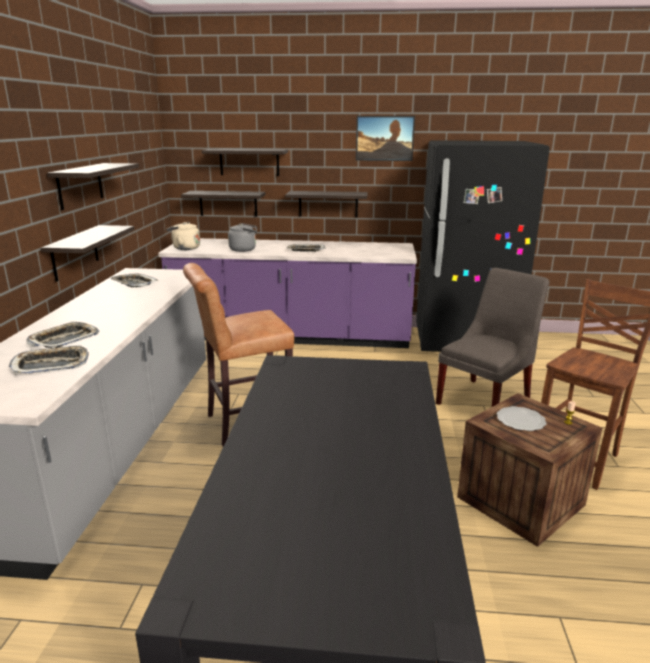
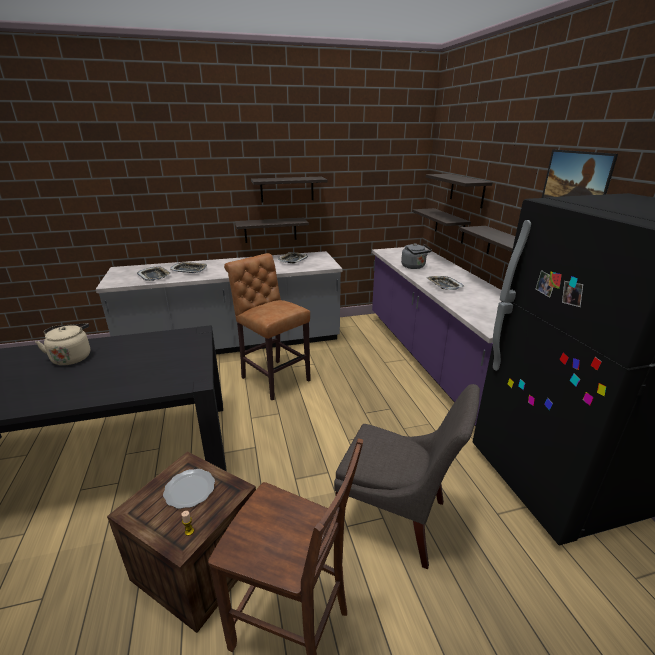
camera: 70 degrees right, 5 degrees up
(184, 248) = (392, 252): beige kettle -> beige kettle (72, 357)

